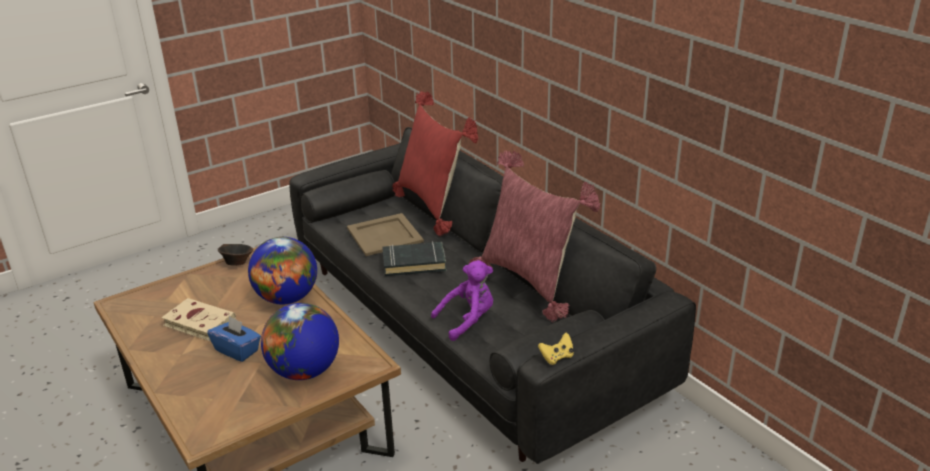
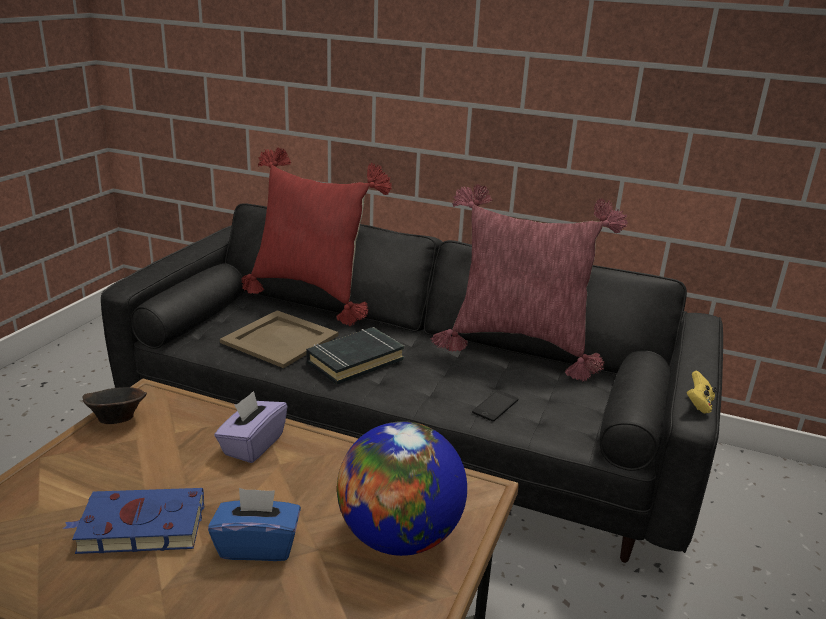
camera: 35 degrees left, 5 degrees down
(198, 323) = (138, 527): beige book -> blue book
(287, 298) = (252, 445): globe -> purple tissue box
(468, 320) = (495, 406): purple plush toy -> phone

